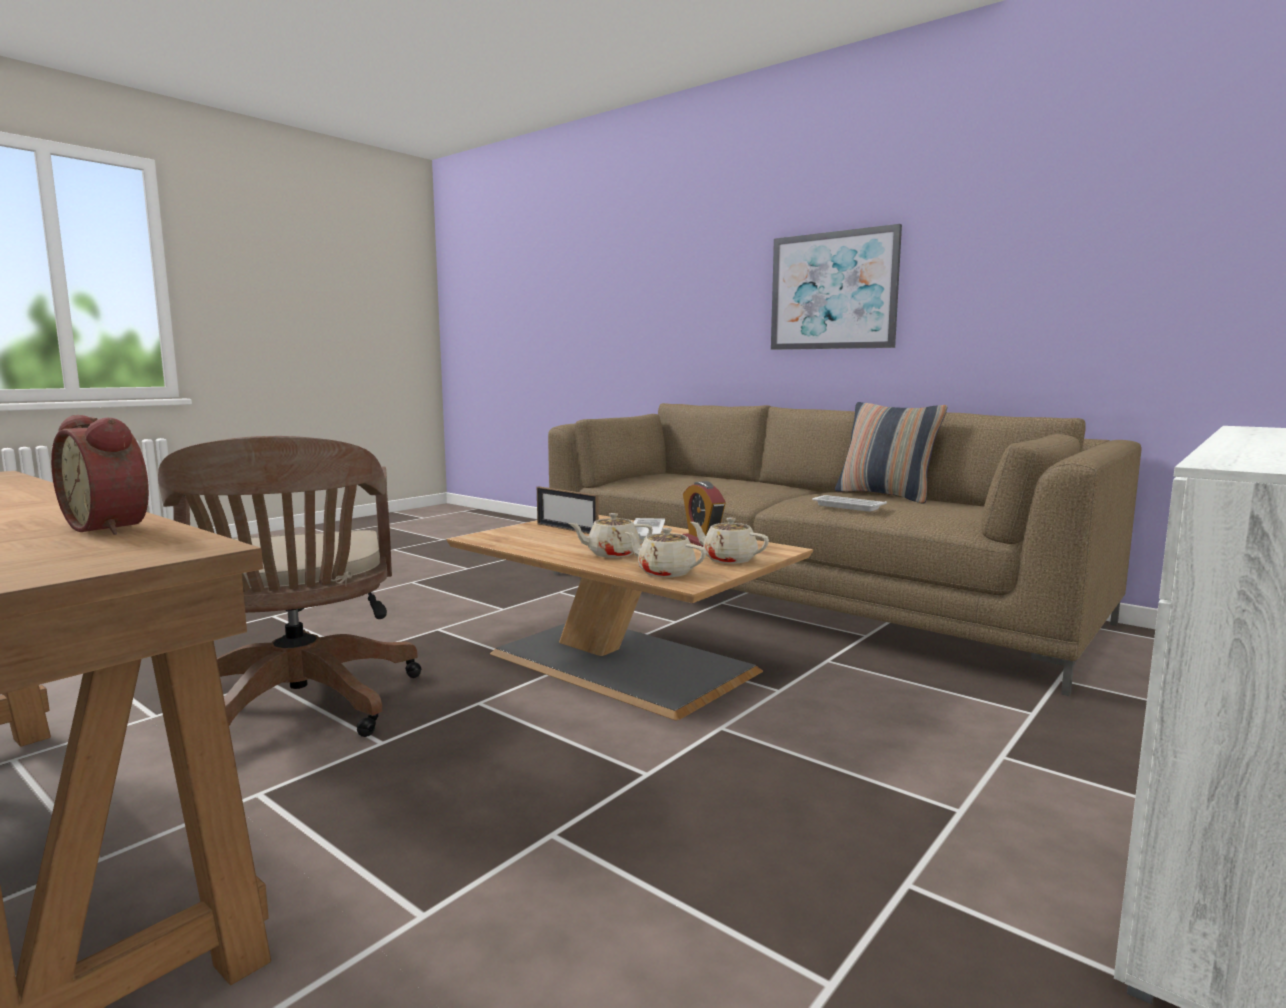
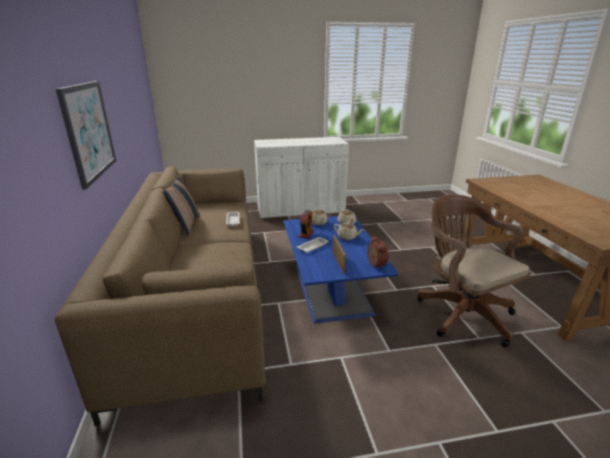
camera: 140 degrees left, 15 degrees up
(113, 527) = (498, 189): alarm clock -> alarm clock (375, 264)
(299, 708) = (461, 312): brown office chair -> brown office chair turned 45 degrees counterclockwise
(627, 663) = (330, 287): brown coffee table -> blue coffee table

